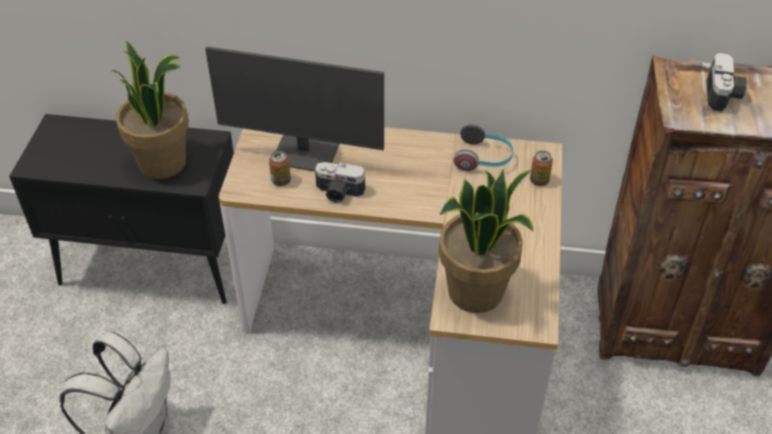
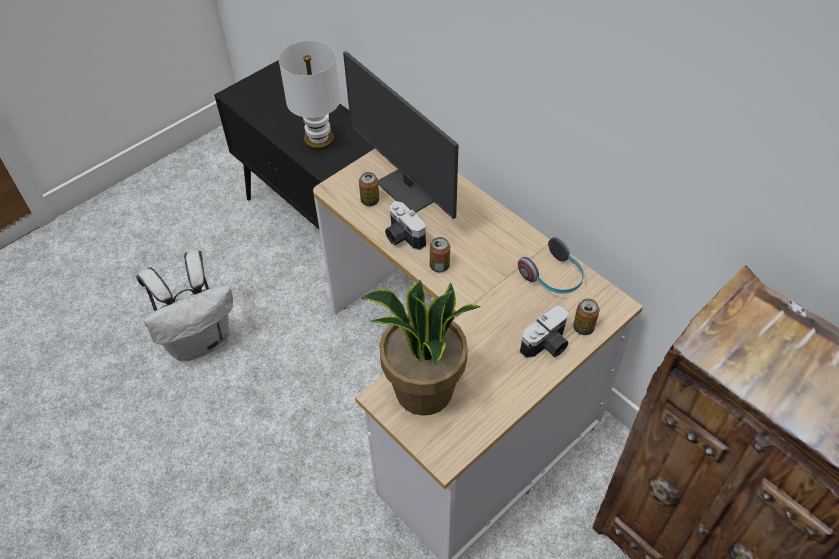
camera: 40 degrees right, 5 degrees up
(163, 162) = (319, 139): potted plant -> white table lamp
(391, 198) = (439, 266): none -> can
(723, 95) = (775, 350): camera -> camera (547, 345)

